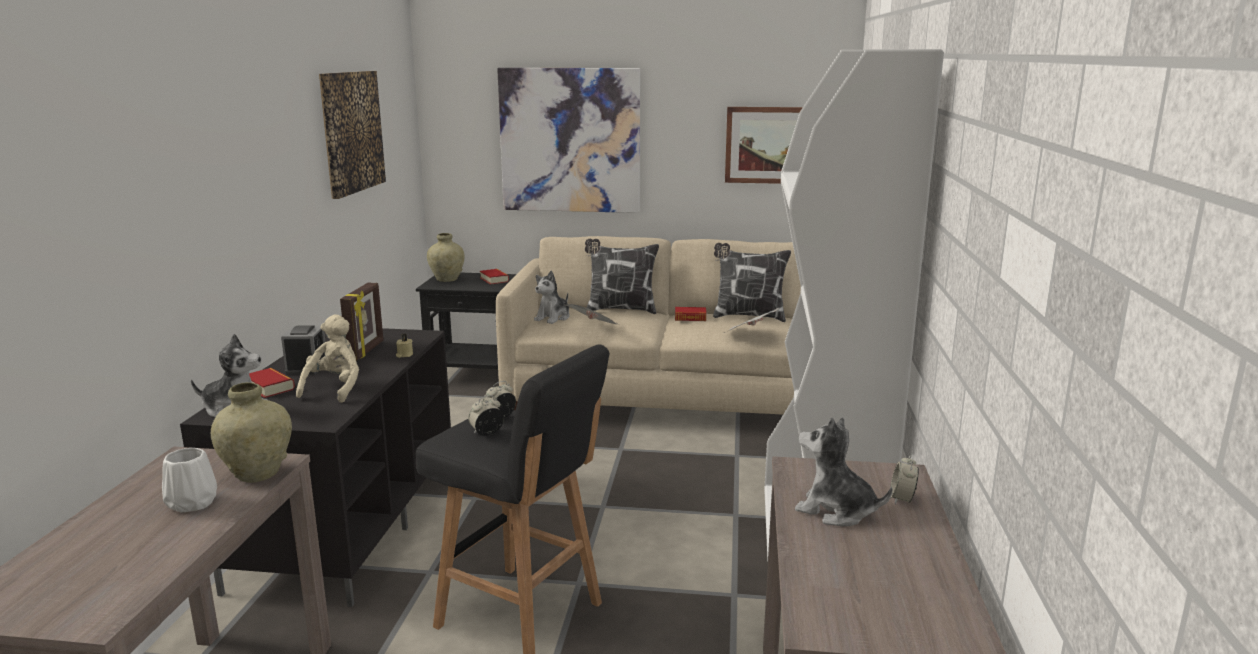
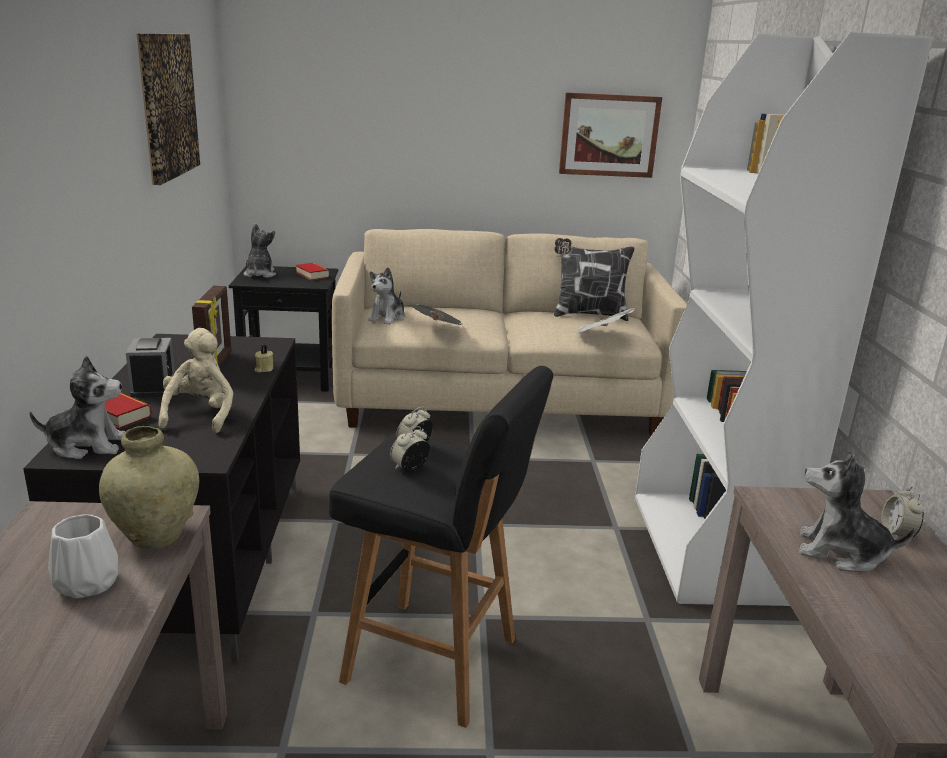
camera: 10 degrees left, 5 degrees up
(447, 279) = (259, 274): beige vase -> plush toy
(570, 140) = (395, 123): picture -> none
(620, 310) = (455, 308): pillow -> none
(690, 318) = (531, 317): book -> none

